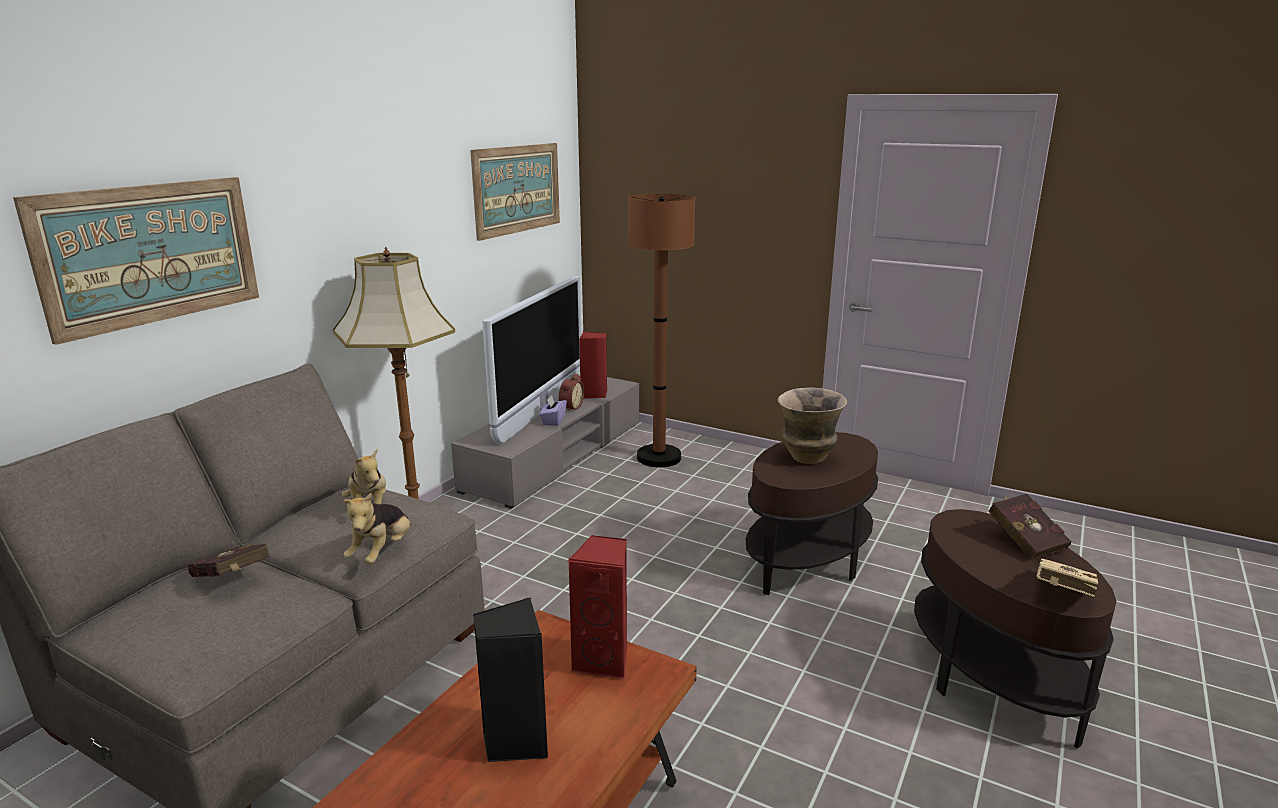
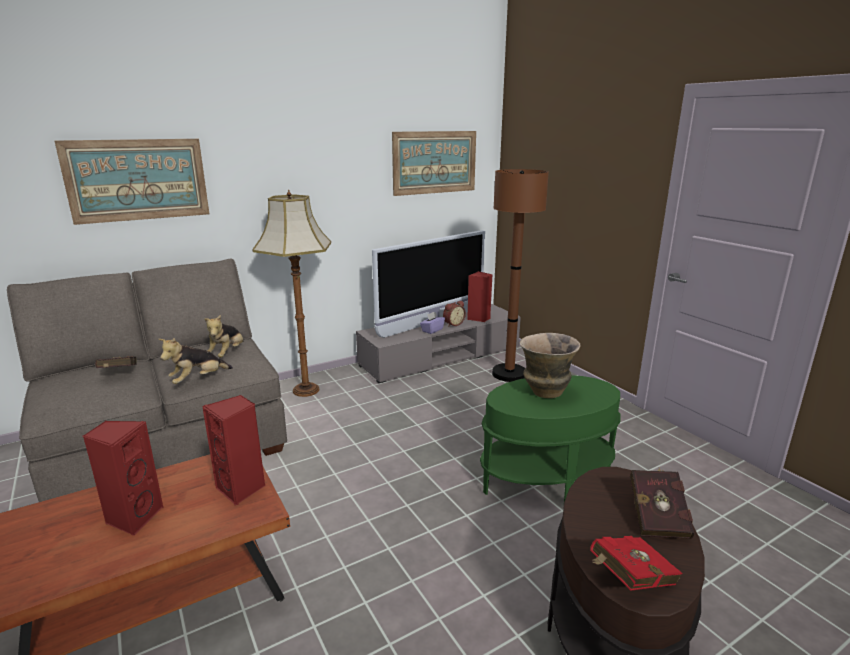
camera: 30 degrees right, 0 degrees up
(515, 741) = (133, 517): black speaker -> red speaker
(808, 560) = (546, 479): brown side table -> green side table
(1061, 596) = (628, 579): beige book -> red book

